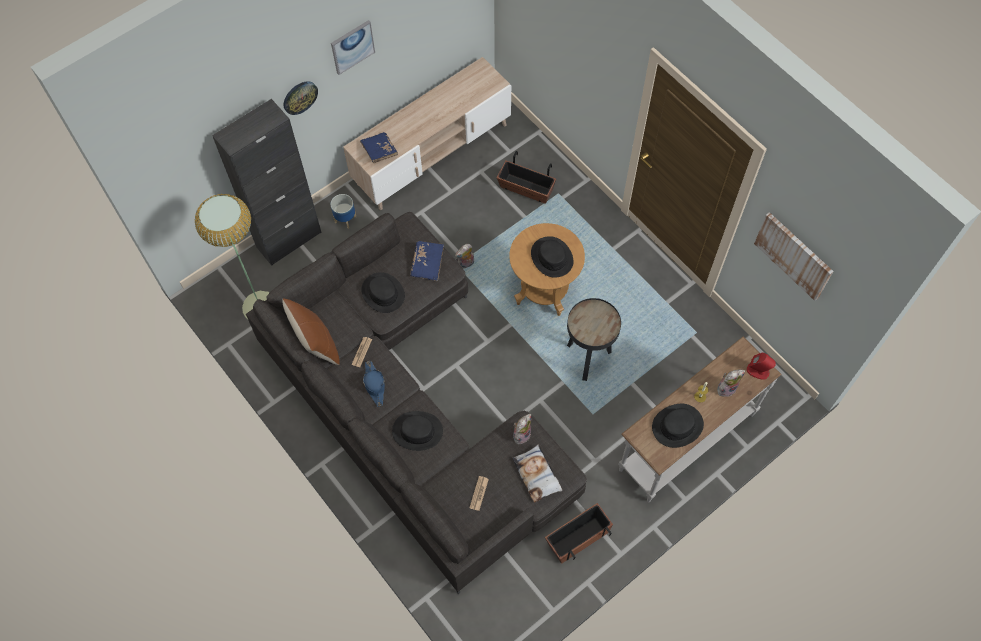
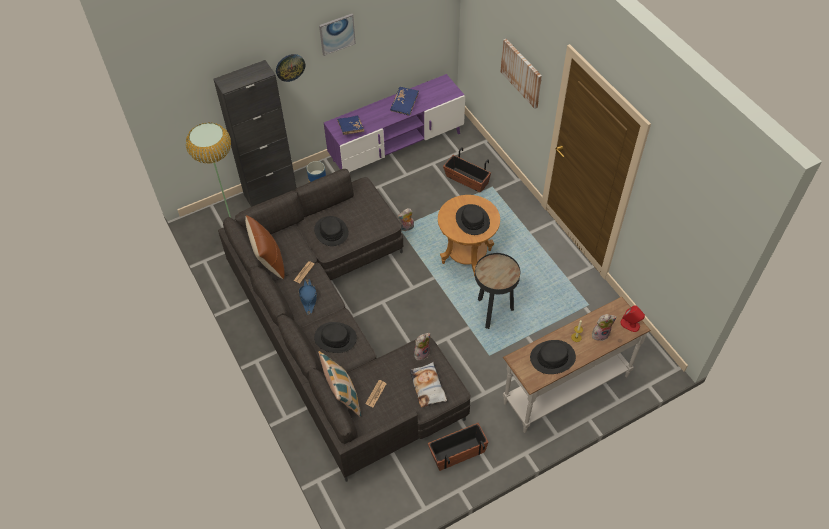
camera: 10 degrees right, 10 degrees down
(427, 264) = (372, 215): blue book -> blue book (405, 105)
(432, 154) = (397, 146): beige tv stand -> purple tv stand
(441, 503) = (342, 396): none -> pillow
(794, 255) = (669, 225): picture -> picture (521, 73)

